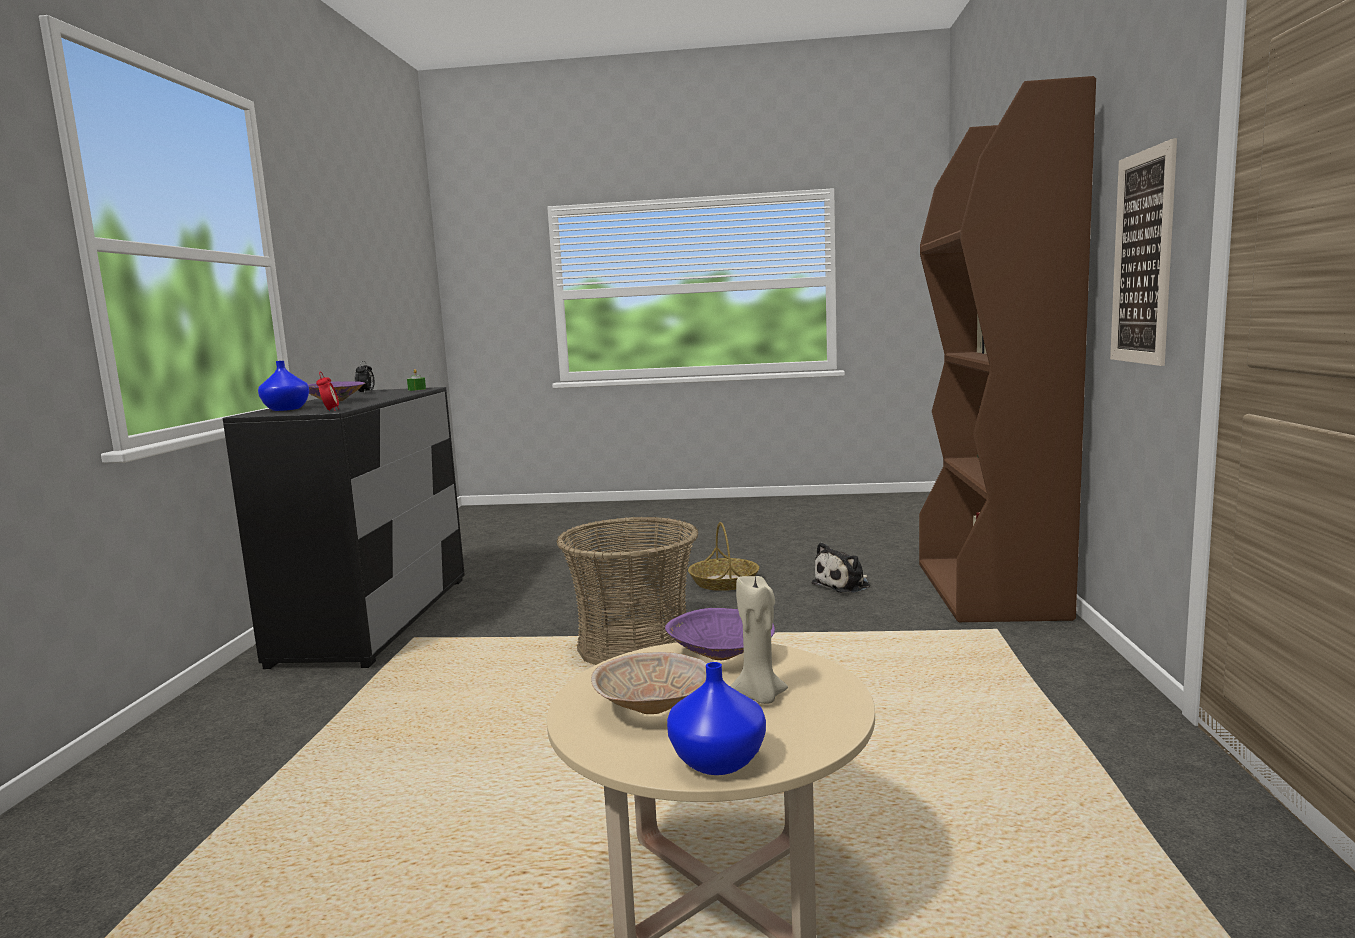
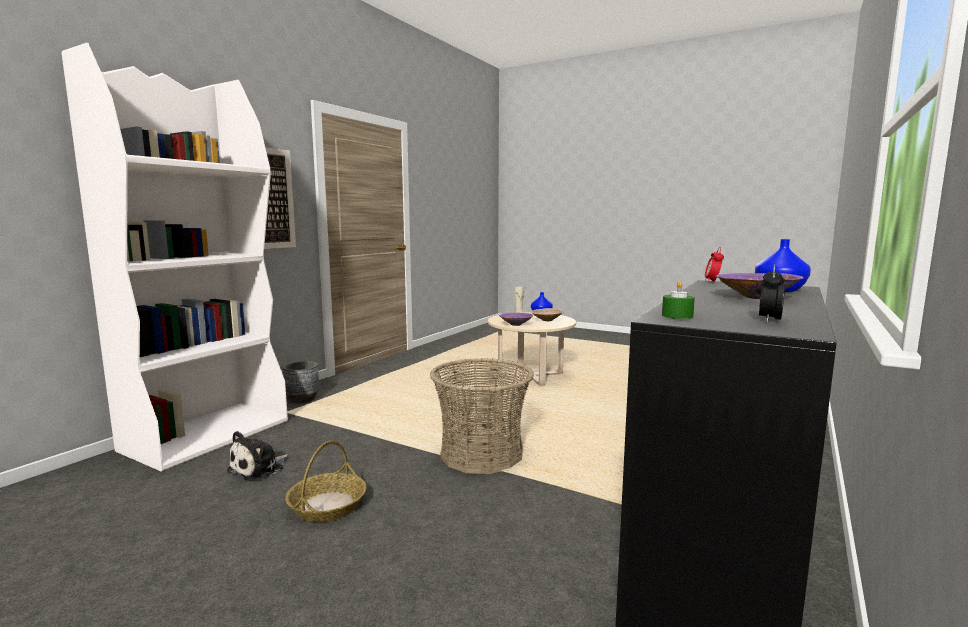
camera: 155 degrees left, 0 degrees up
(844, 585) = (259, 469): plush toy -> plush toy turned 135 degrees clockwise
(990, 591) = (208, 434): brown bookcase -> white bookcase
(1049, 654) = (302, 399): none -> grey planter

